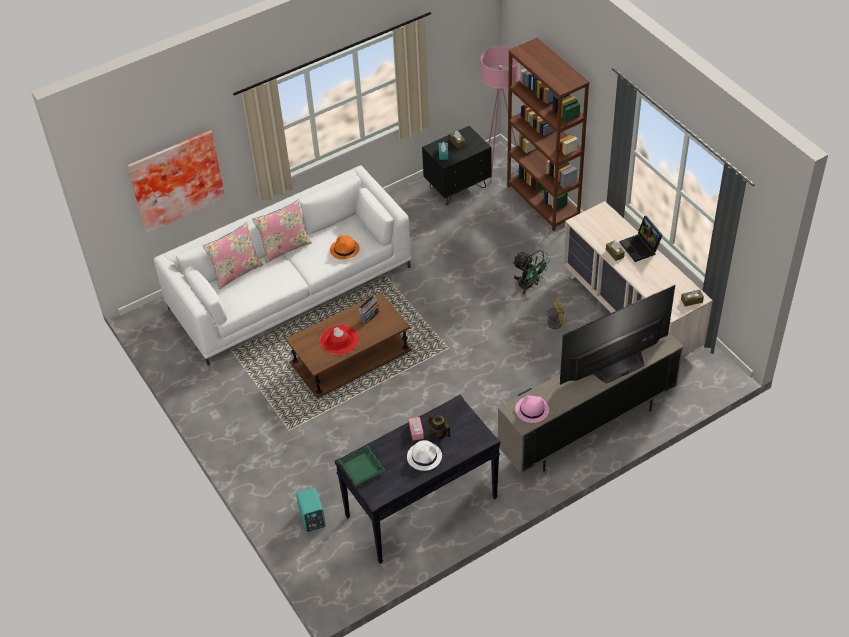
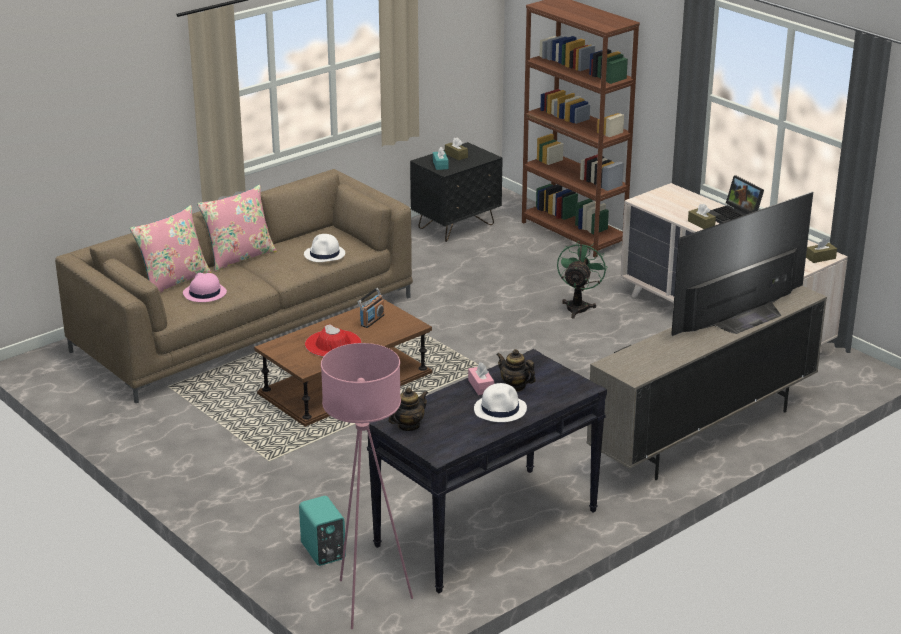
camera: 10 degrees left, 20 degrees down
(176, 179) = (91, 142): picture -> none
(290, 288) = (245, 324): white sofa -> brown sofa
(344, 249) = (324, 254): orange hat -> white hat
(361, 468) = (408, 426): green tray -> teapot
(499, 168) = (506, 208): pink floor lamp -> pink floor lamp (367, 601)
(529, 286) = (578, 306): green fan -> green fan turned 105 degrees counterclockwise
(531, 410) = (639, 363): pink hat -> pink hat (204, 293)
(551, 322) = (619, 337): yellow fan -> none

